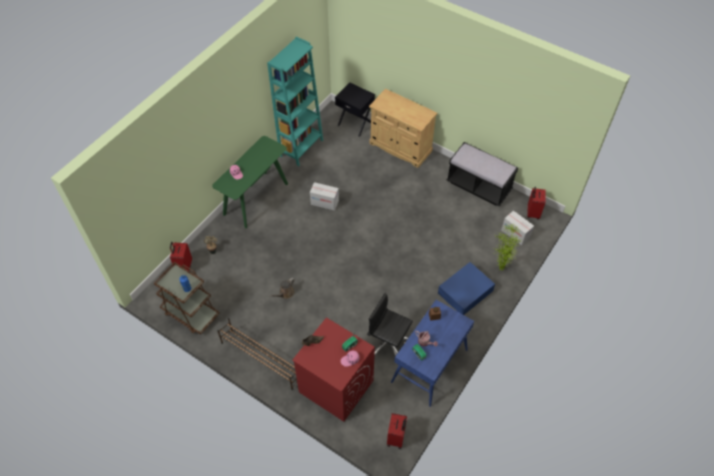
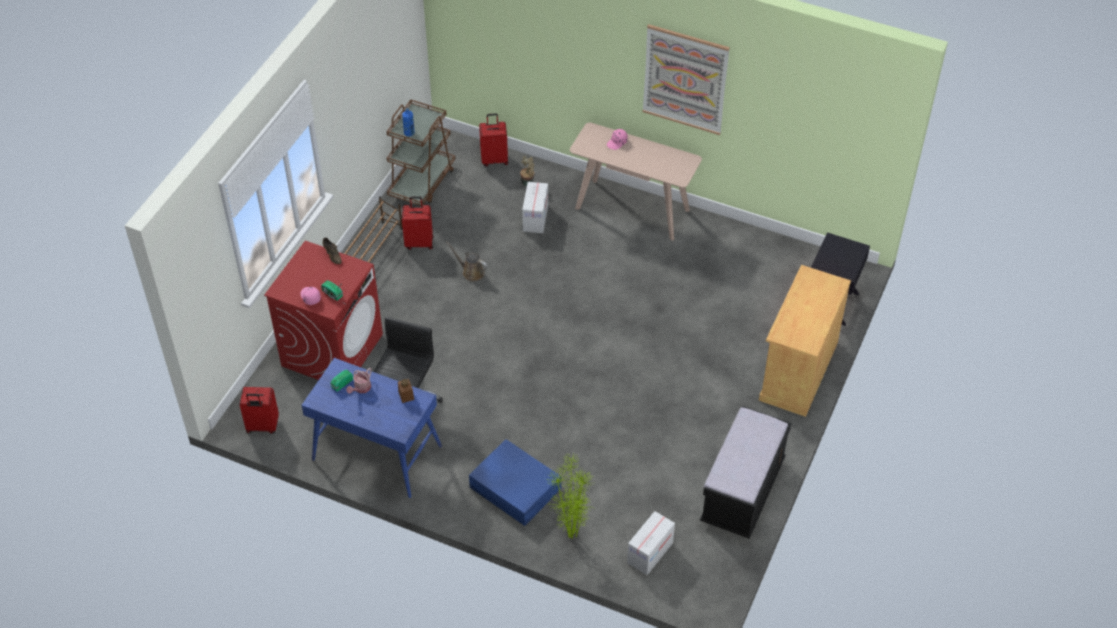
camera: 80 degrees right, 5 degrees down
(242, 103) = (685, 79): none -> picture
(255, 199) = (632, 209): green console table -> beige console table
(301, 148) = (751, 243): turquoise bookcase -> none
(324, 202) = (647, 289): cardboard box -> cardboard box (535, 218)
(532, 212) = (705, 577): red suitcase -> red suitcase (419, 242)

